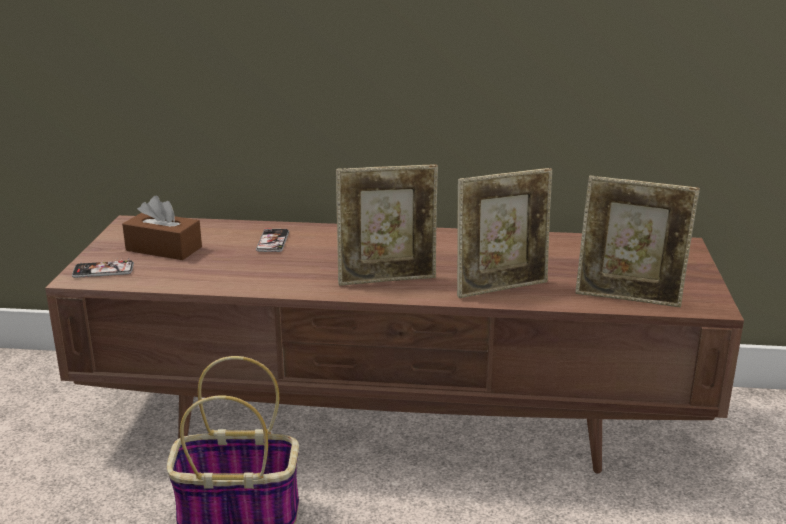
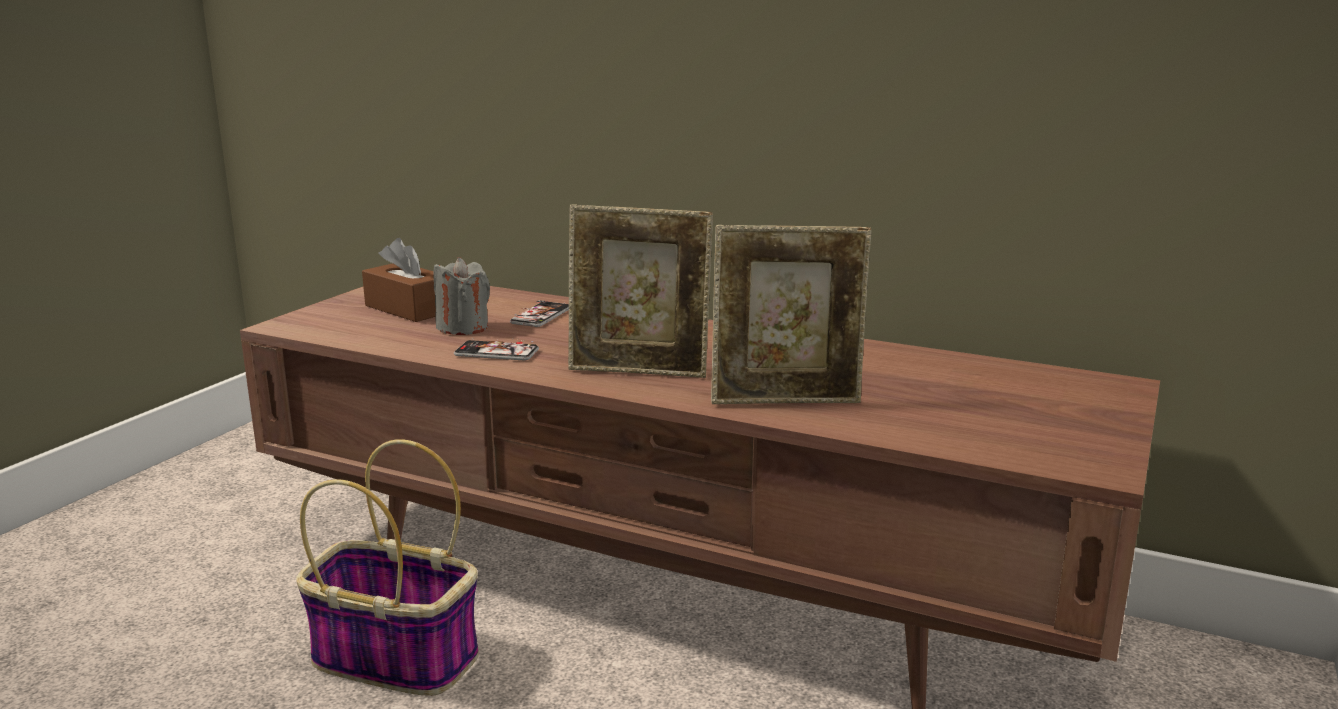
camera: 20 degrees right, 5 degrees down
(103, 270) = (318, 321): phone -> phone (496, 352)
(225, 260) = (463, 328): none -> grey candle
(628, 298) = (968, 439): picture frame -> none

